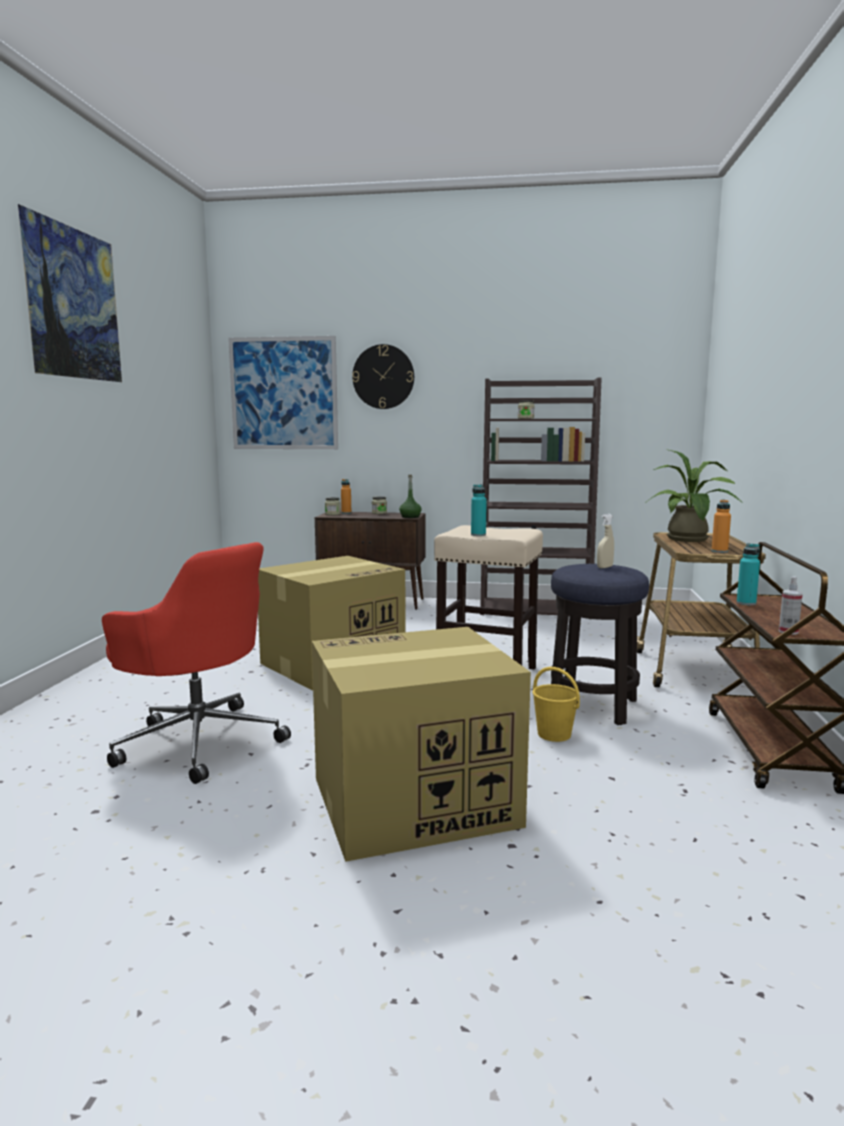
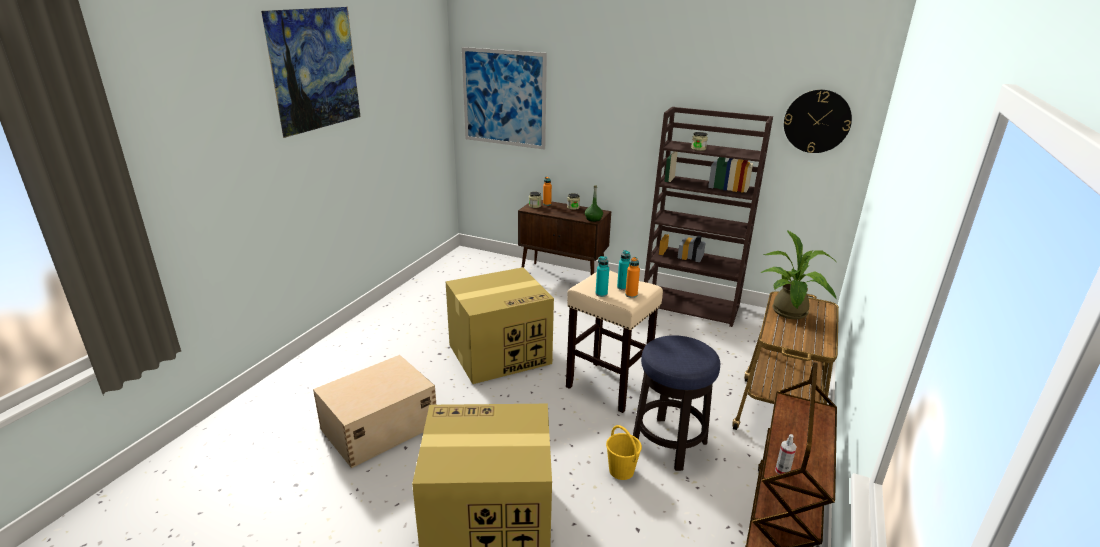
camera: 15 degrees right, 15 degrees up
(199, 741) = (378, 427): red office chair -> beige storage box
(383, 377) = (584, 92): wall clock -> wall clock (817, 121)
(604, 567) = (688, 348): beige spray bottle -> none
(719, 551) = (801, 341): orange bottle -> orange bottle (631, 295)
(746, 603) = (784, 414): turquoise bottle -> turquoise bottle (623, 287)

